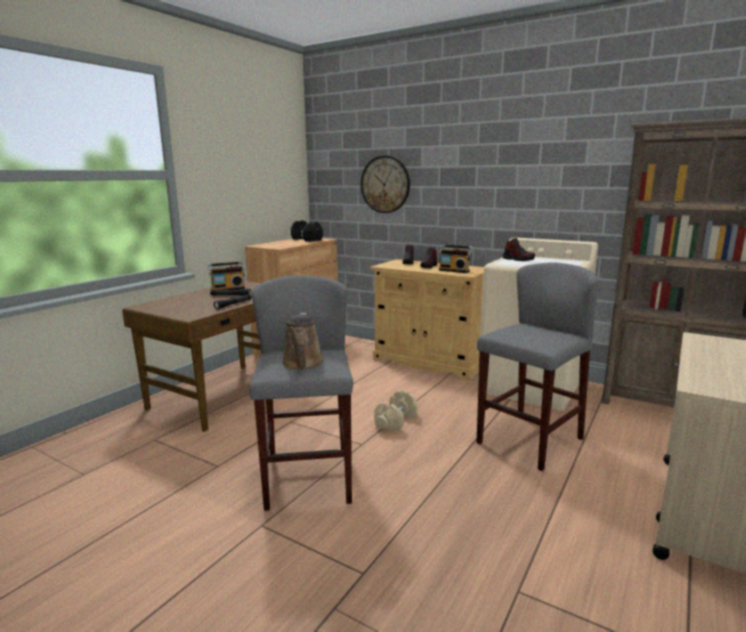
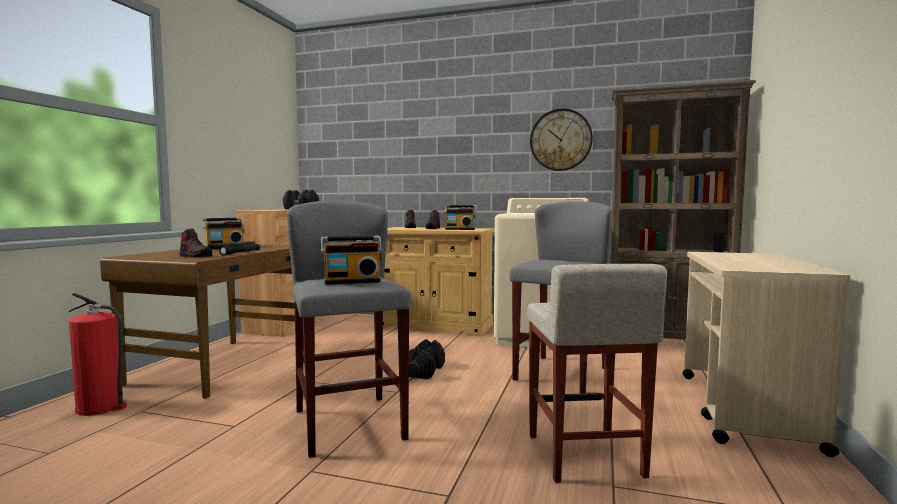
camera: 15 degrees left, 10 degrees down
(127, 431) = (100, 407): none -> fire extinguisher
(302, 364) = (352, 281): brown watering can -> radio
(385, 184) = (382, 154): wall clock -> wall clock (560, 140)
(396, 421) = (424, 371): beige dumbbell -> black dumbbell
(506, 550) = (584, 456): none -> beige stool
(518, 259) = (522, 213): shoe -> shoe (195, 256)

